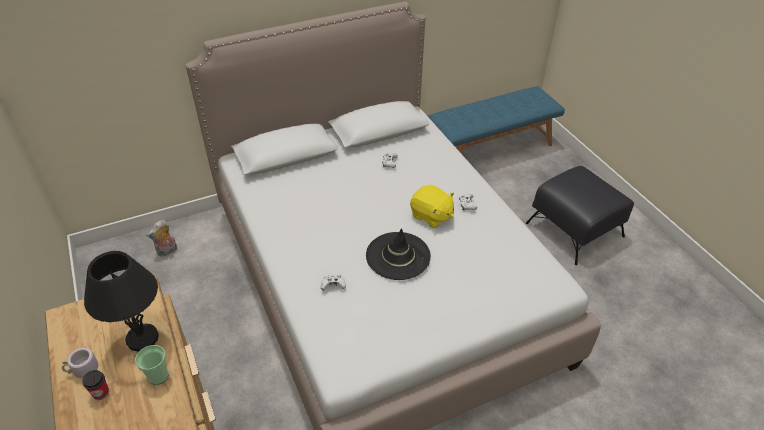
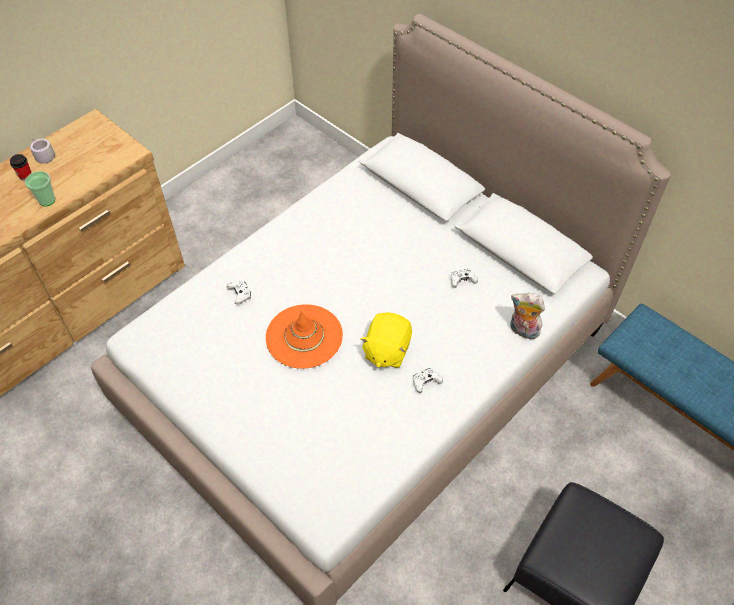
camera: 70 degrees right, 10 degrees up
(141, 339) = (81, 174): black table lamp -> none
(167, 251) = (322, 176): plush toy -> plush toy (522, 331)
(398, 256) = (304, 336): black hat -> orange hat

